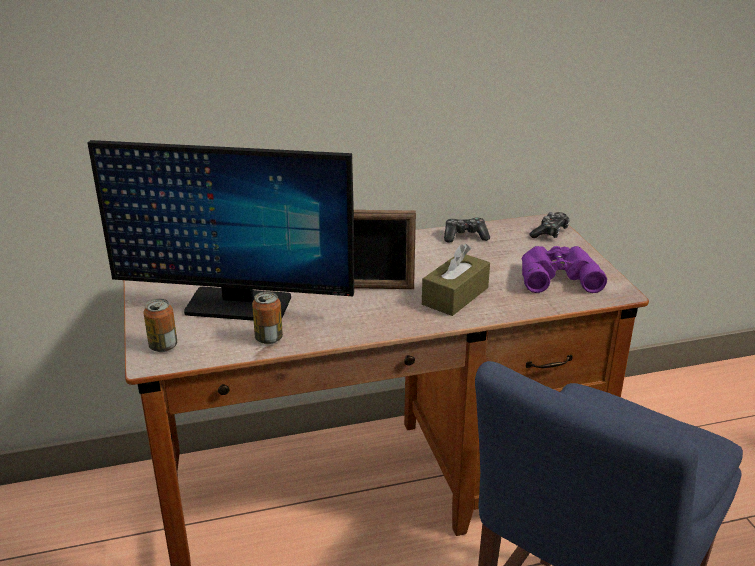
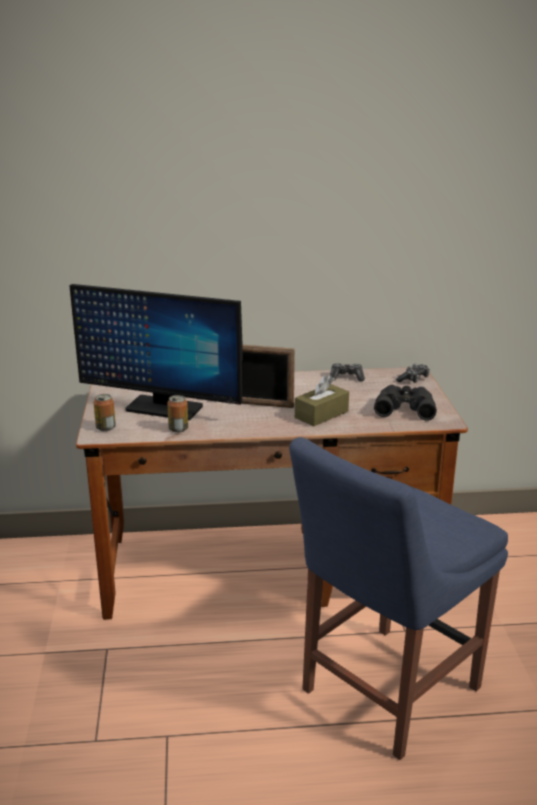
camera: 10 degrees right, 5 degrees down
(557, 275) = (404, 407): purple binoculars -> black binoculars

